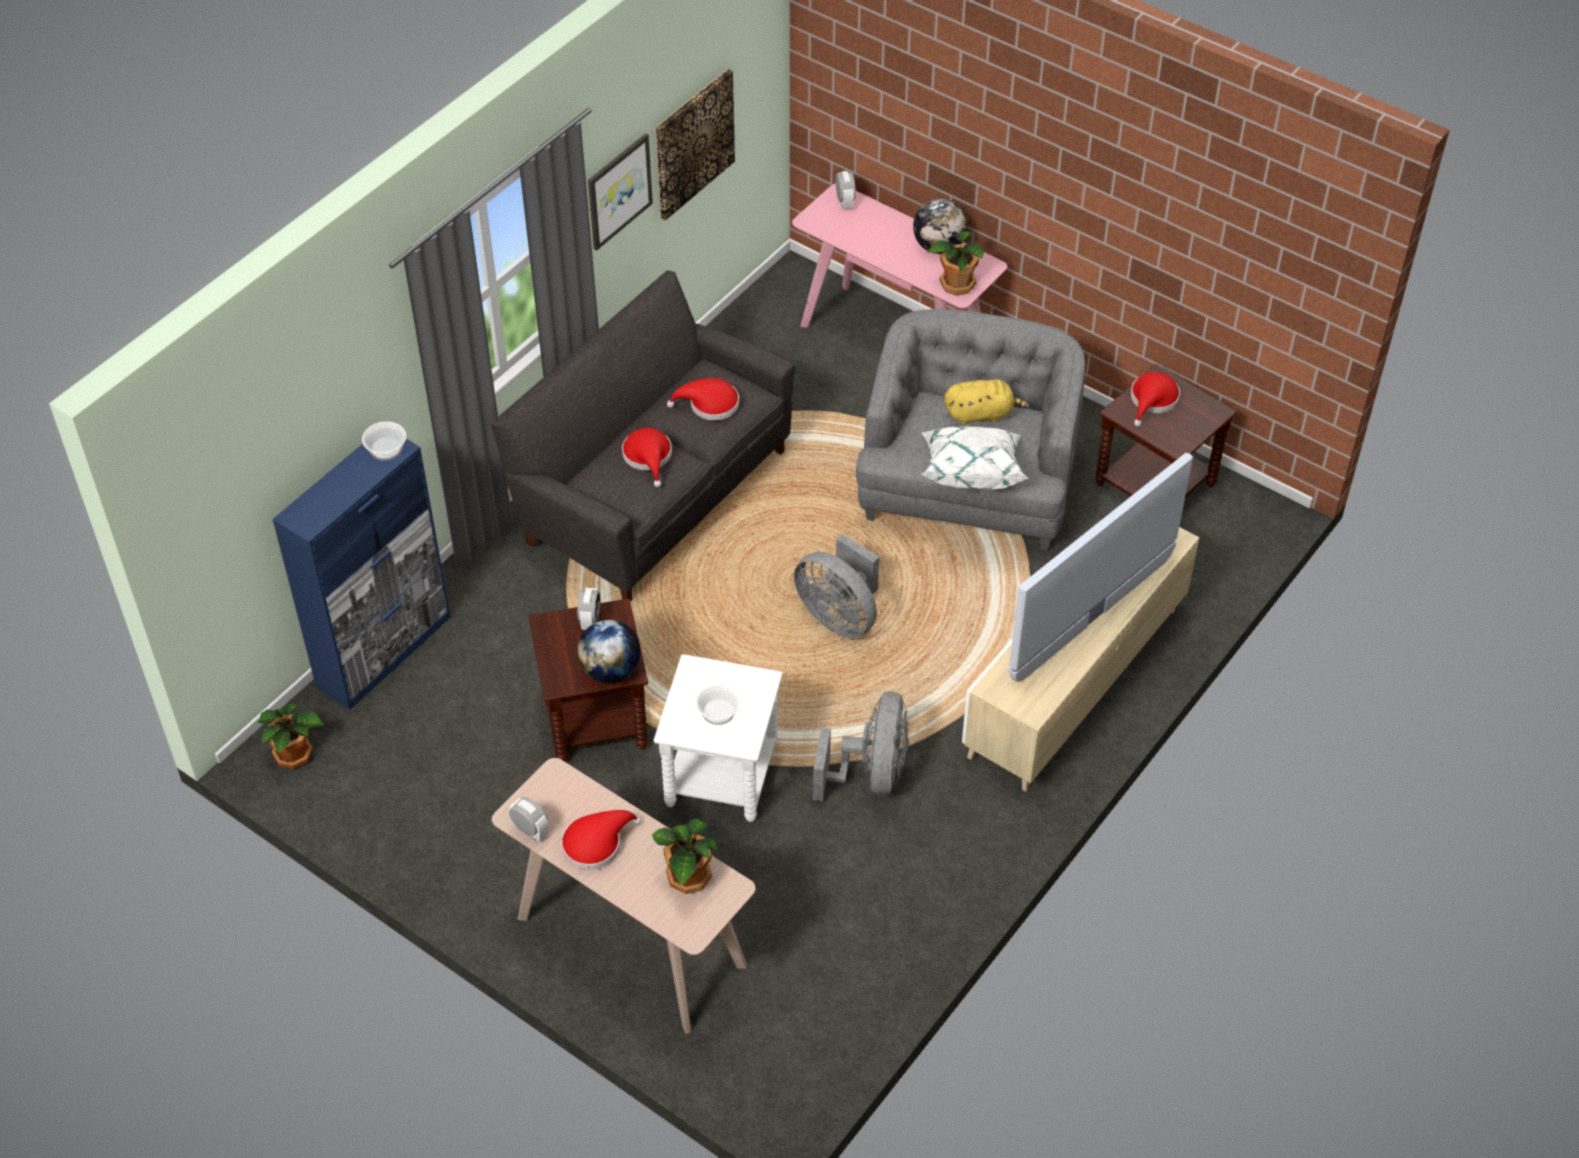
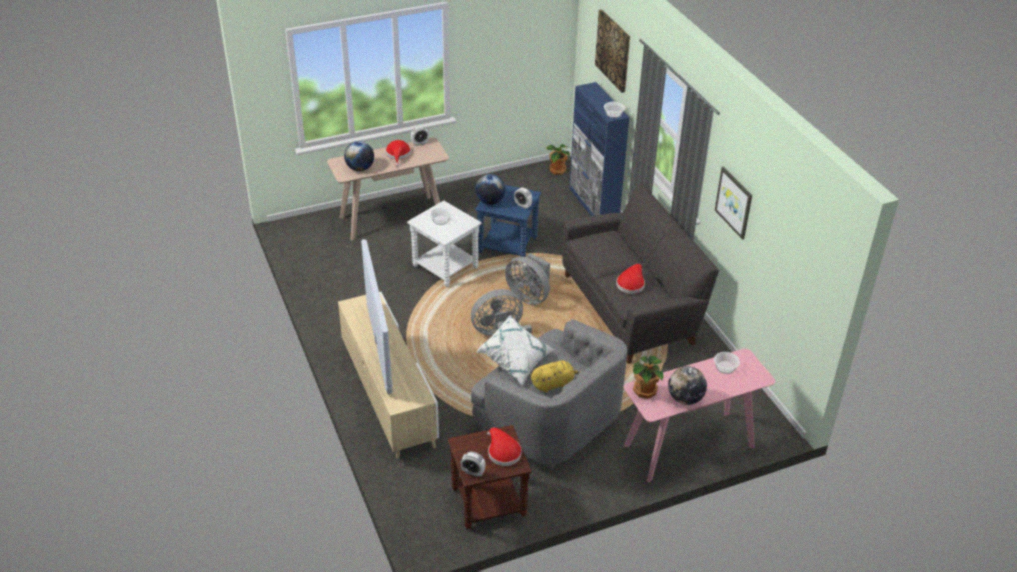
camera: 120 degrees right, 10 degrees down
(593, 718) = (508, 245): brown side table -> blue side table
(648, 457) = (609, 253): red hat -> none
(687, 878) = (360, 168): potted plant -> globe
(693, 143) = (772, 252): picture -> picture (613, 50)
(845, 202) = (753, 377): alarm clock -> alarm clock (473, 472)
(848, 230) = (725, 367): none -> bowl
(871, 774) = (404, 308): grey fan -> grey fan (529, 296)
(981, 414) = (554, 384): yellow plush toy -> yellow plush toy turned 135 degrees counterclockwise

